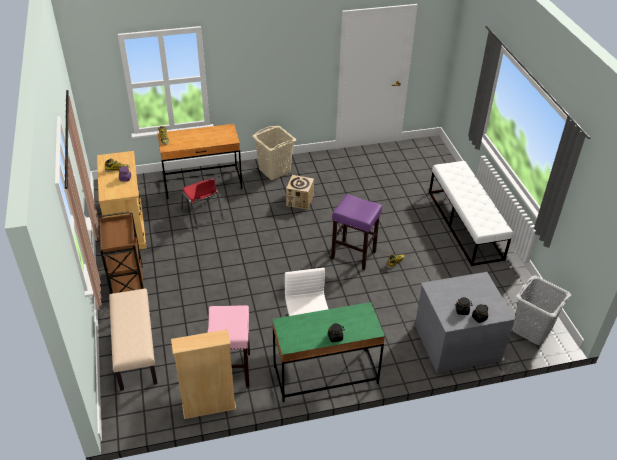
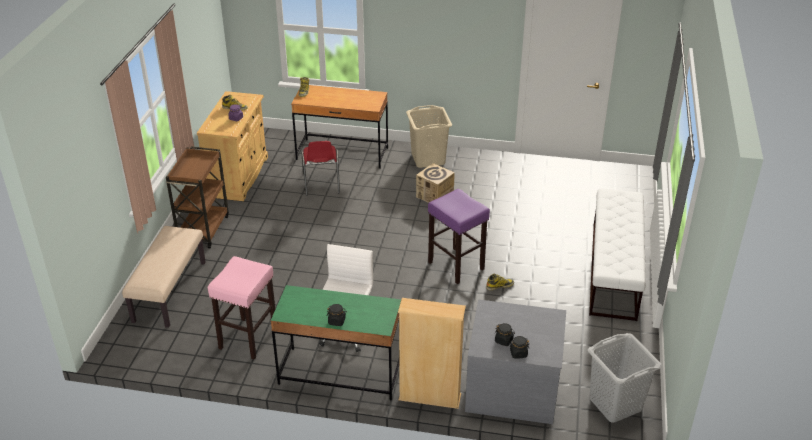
camera: 25 degrees right, 5 degrees down
(209, 407) = (202, 365): beige bookcase -> beige bookcase (430, 397)

